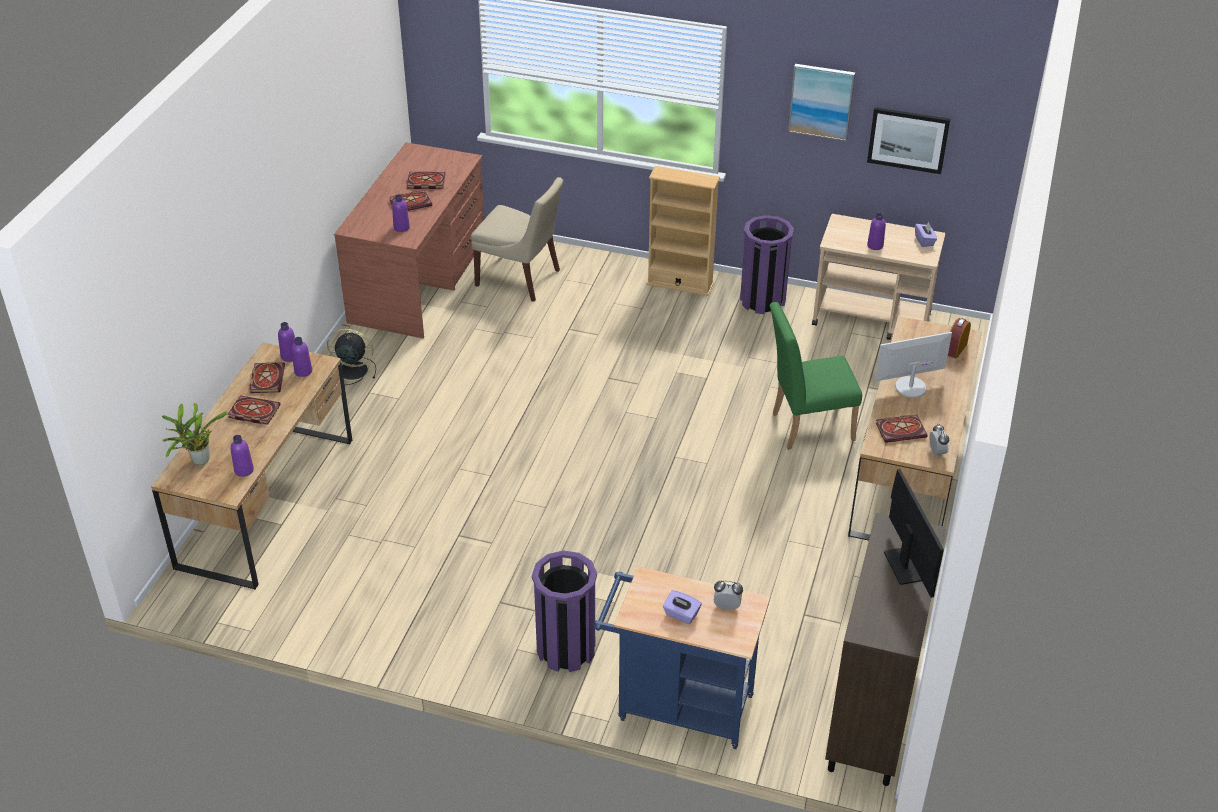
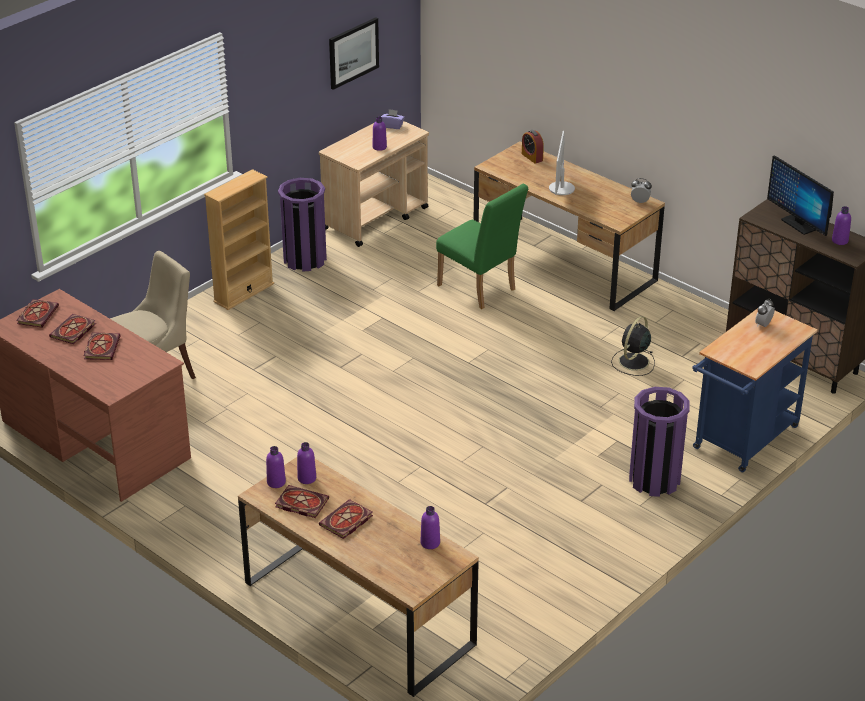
camera: 65 degrees left, 5 degrees down
(198, 461) = (397, 570): potted plant -> none
(351, 371) = (202, 515): black fan -> black fan (633, 362)
(401, 227) = (139, 362): purple bottle -> purple bottle (840, 241)
(681, 615) = (761, 346): purple tissue box -> none
(806, 427) = (480, 290): green chair -> green chair turned 60 degrees counterclockwise
(821, 101) = (294, 57): picture -> none
(901, 430) = (606, 207): book -> book (37, 314)
(902, 566) = (798, 224): monitor -> monitor turned 135 degrees counterclockwise

